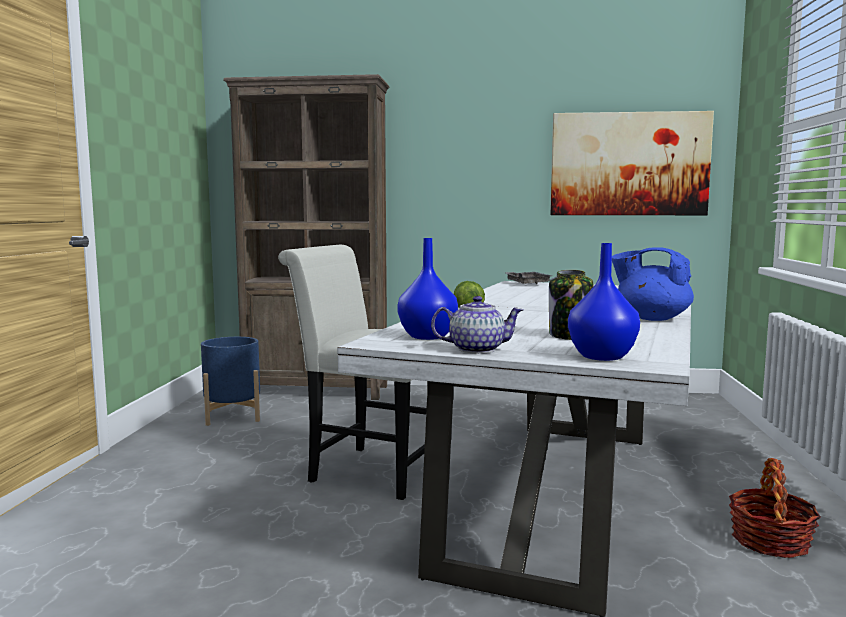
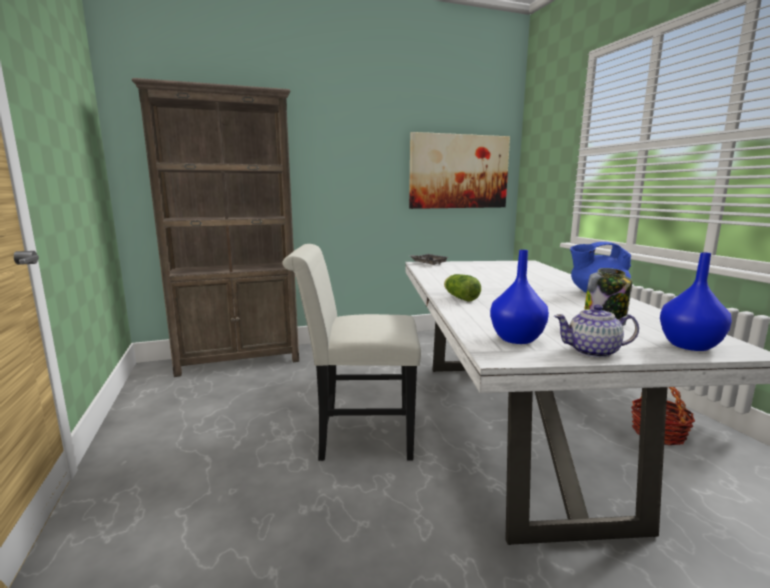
camera: 25 degrees left, 5 degrees up
(233, 416) = (184, 401): blue planter -> none
(476, 349) = (593, 352): teapot -> teapot turned 150 degrees counterclockwise

